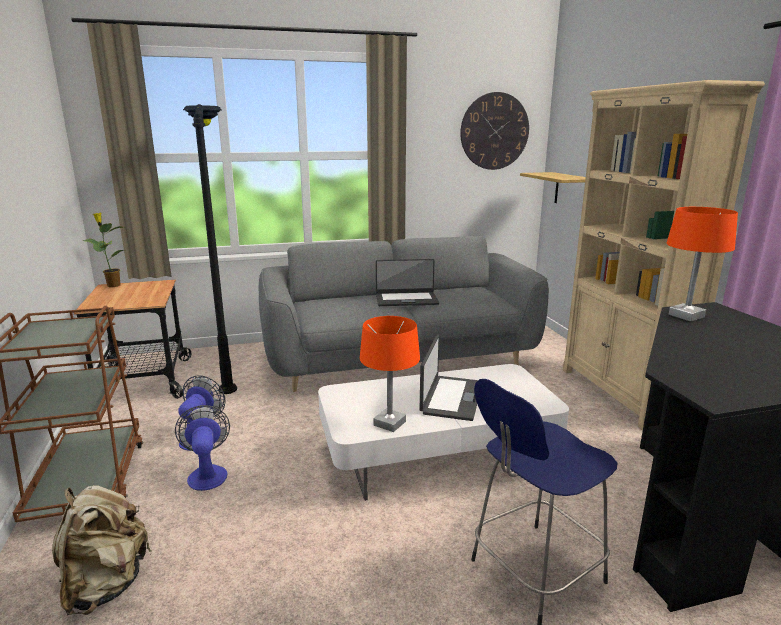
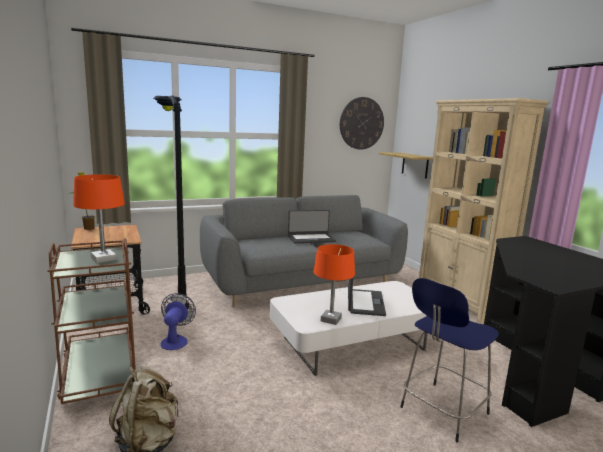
camera: 10 degrees left, 5 degrees down
(207, 473) = (192, 364): fan -> none
(686, 316) = (513, 243): orange table lamp -> orange table lamp (103, 259)

